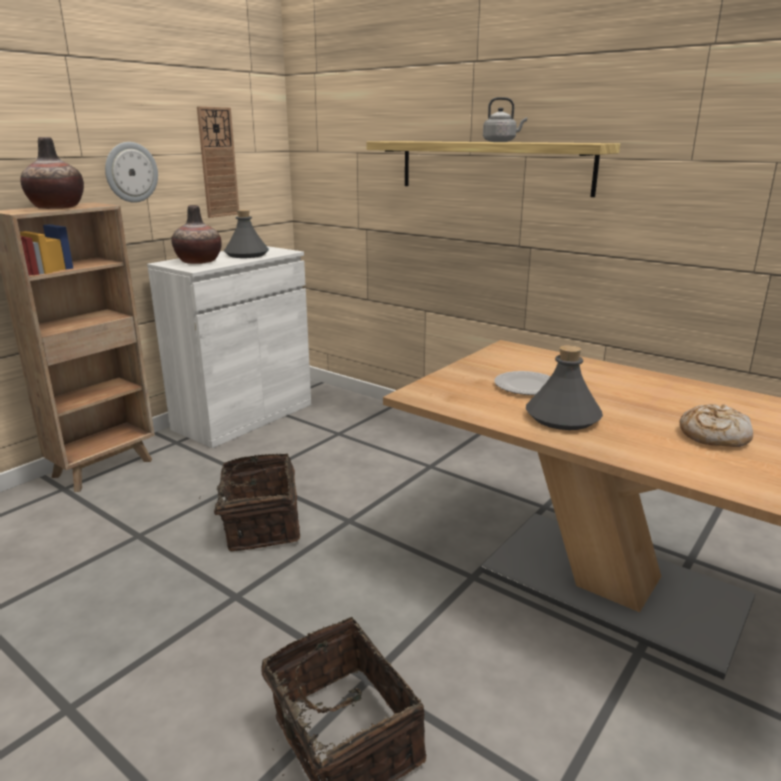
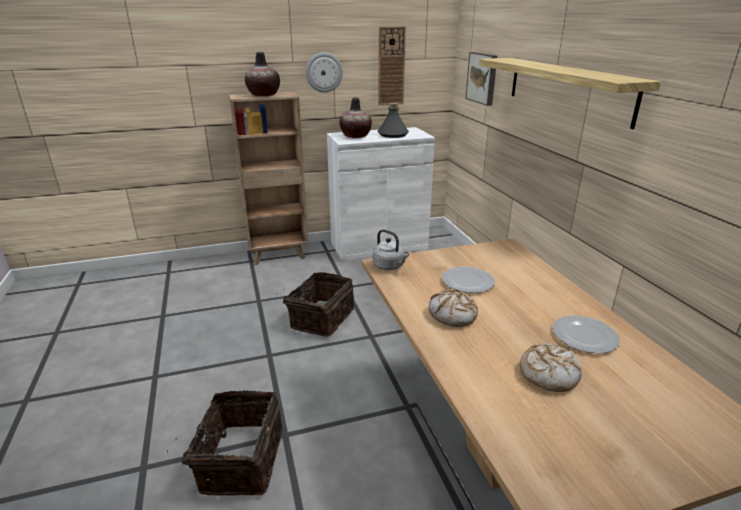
camera: 35 degrees right, 5 degrees up
(348, 171) = (483, 78): none -> picture
(501, 142) = (565, 69): grey kettle -> grey kettle (389, 266)
(563, 417) = (453, 315): grey bottle -> bread
(687, 399) = (583, 336): none -> plate

